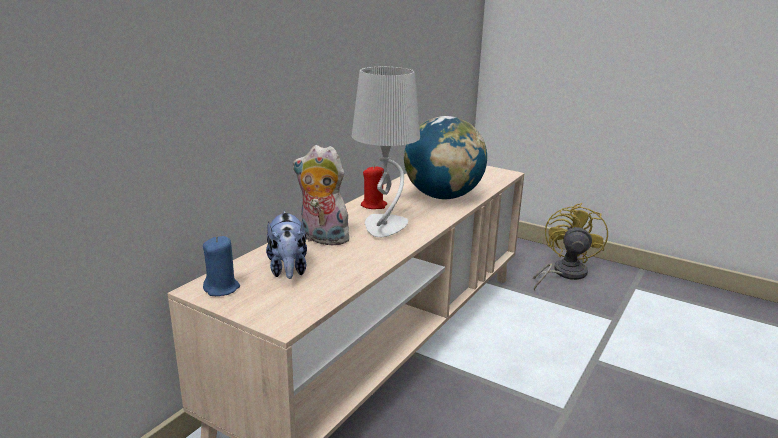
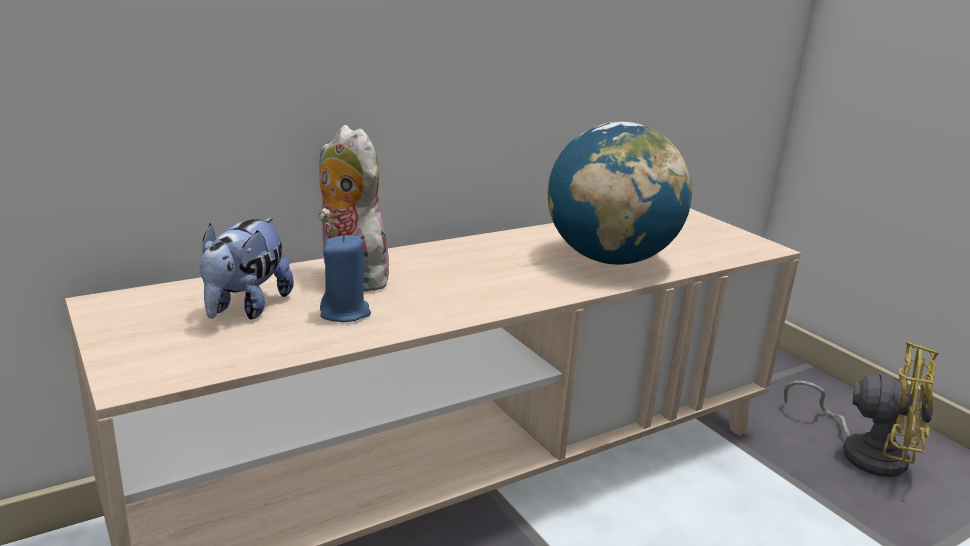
camera: 25 degrees right, 0 degrees up
(222, 288) = (130, 310): blue candle -> blue candle (345, 313)
(374, 205) = (485, 249): red candle -> none
(385, 227) = (461, 283): grey table lamp -> none
(563, 273) = (864, 450): yellow fan -> yellow fan turned 75 degrees clockwise

